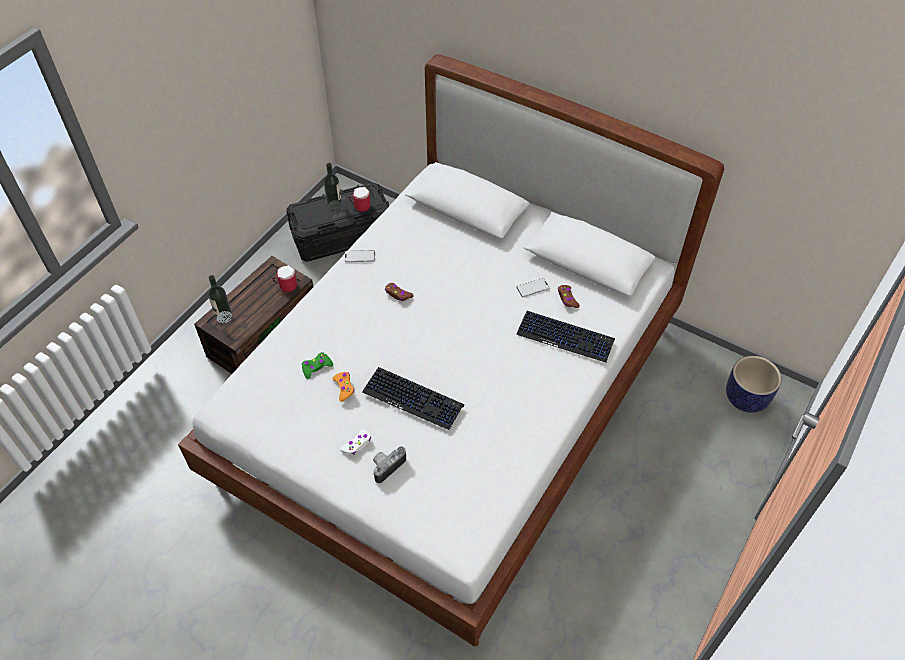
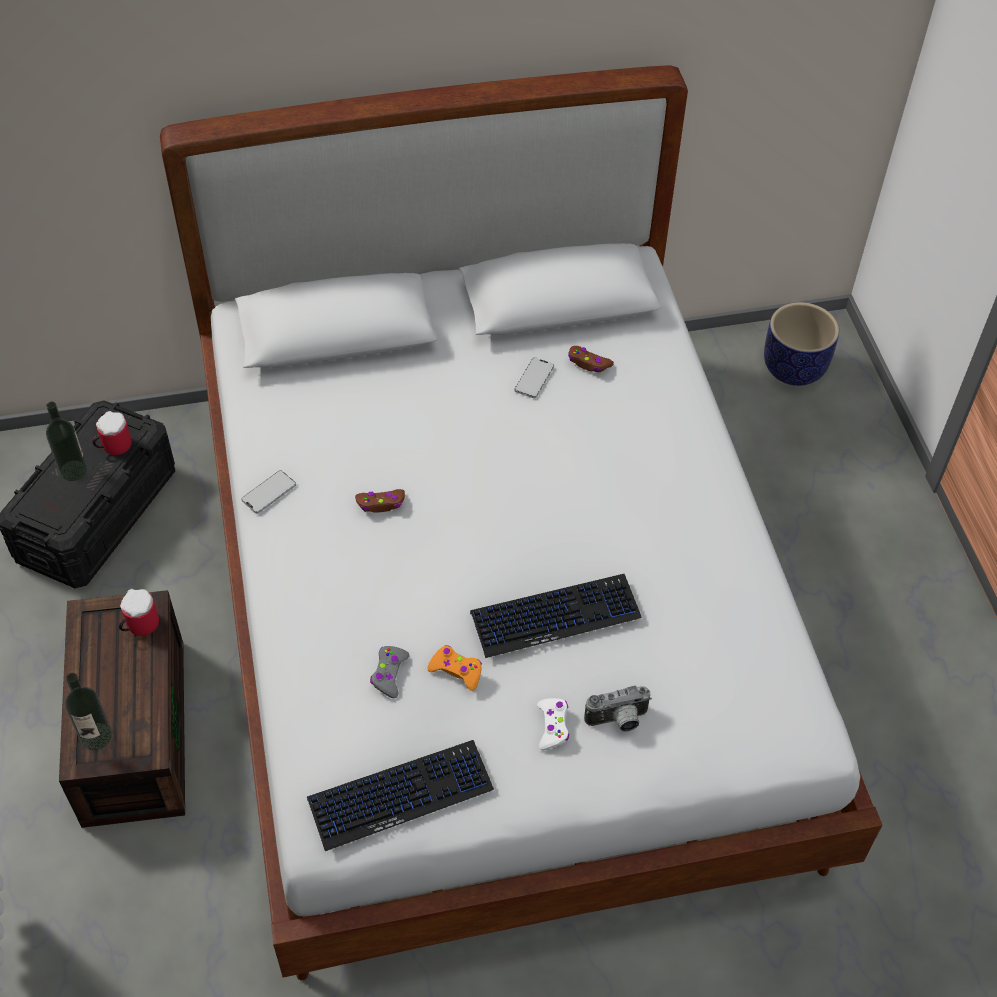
camera: 45 degrees left, 0 degrees up
(316, 367) = (389, 674): green game controller -> grey game controller
(387, 466) = (618, 721): camera -> camera turned 105 degrees counterclockwise
(565, 337) = (637, 410): keyboard -> keyboard (400, 794)

